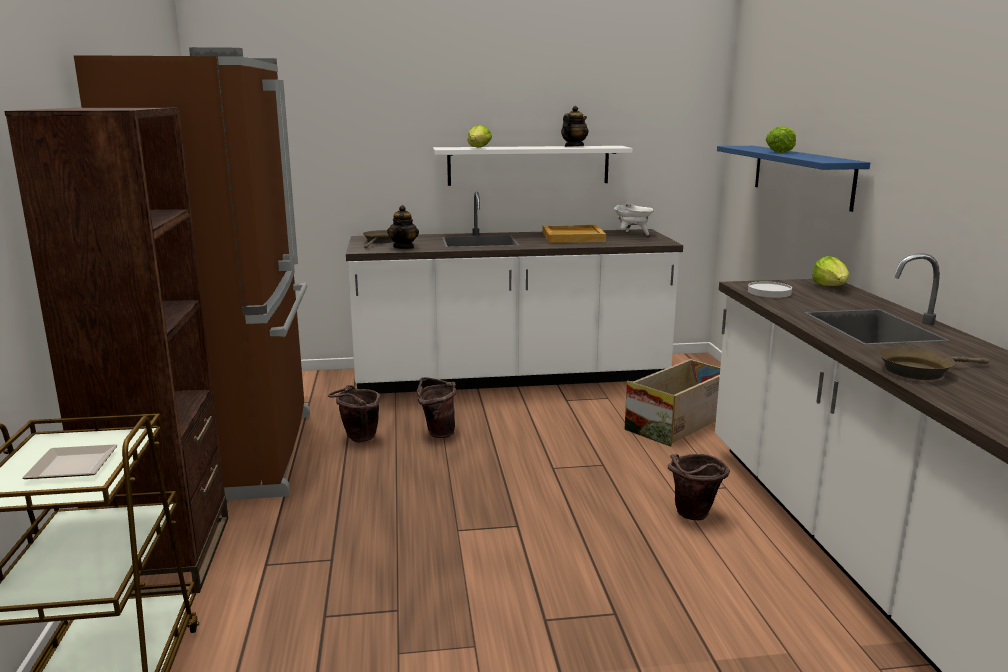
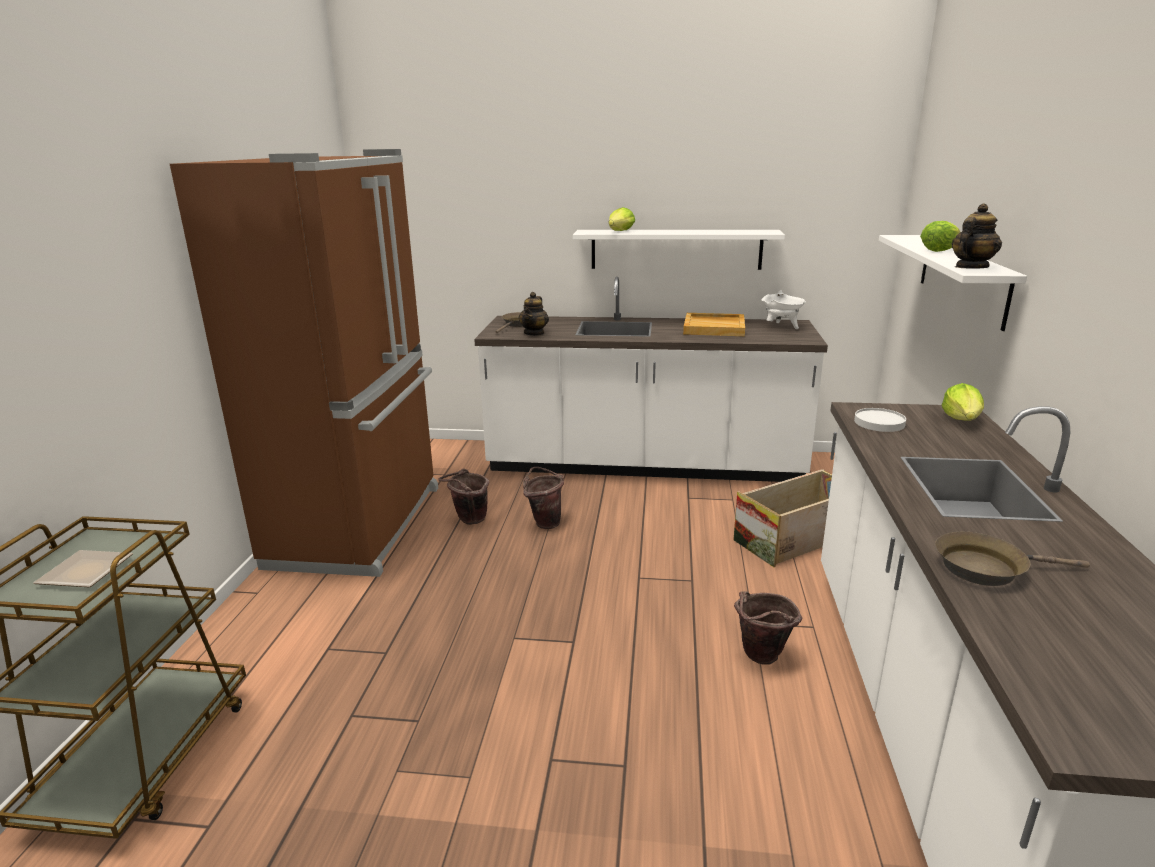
camera: 15 degrees right, 5 degrees up
(167, 556) = (253, 626): brown bookcase -> none
(573, 146) = (722, 231): teapot -> teapot (971, 267)
(801, 175) = (962, 278): blue shelf -> white shelf

